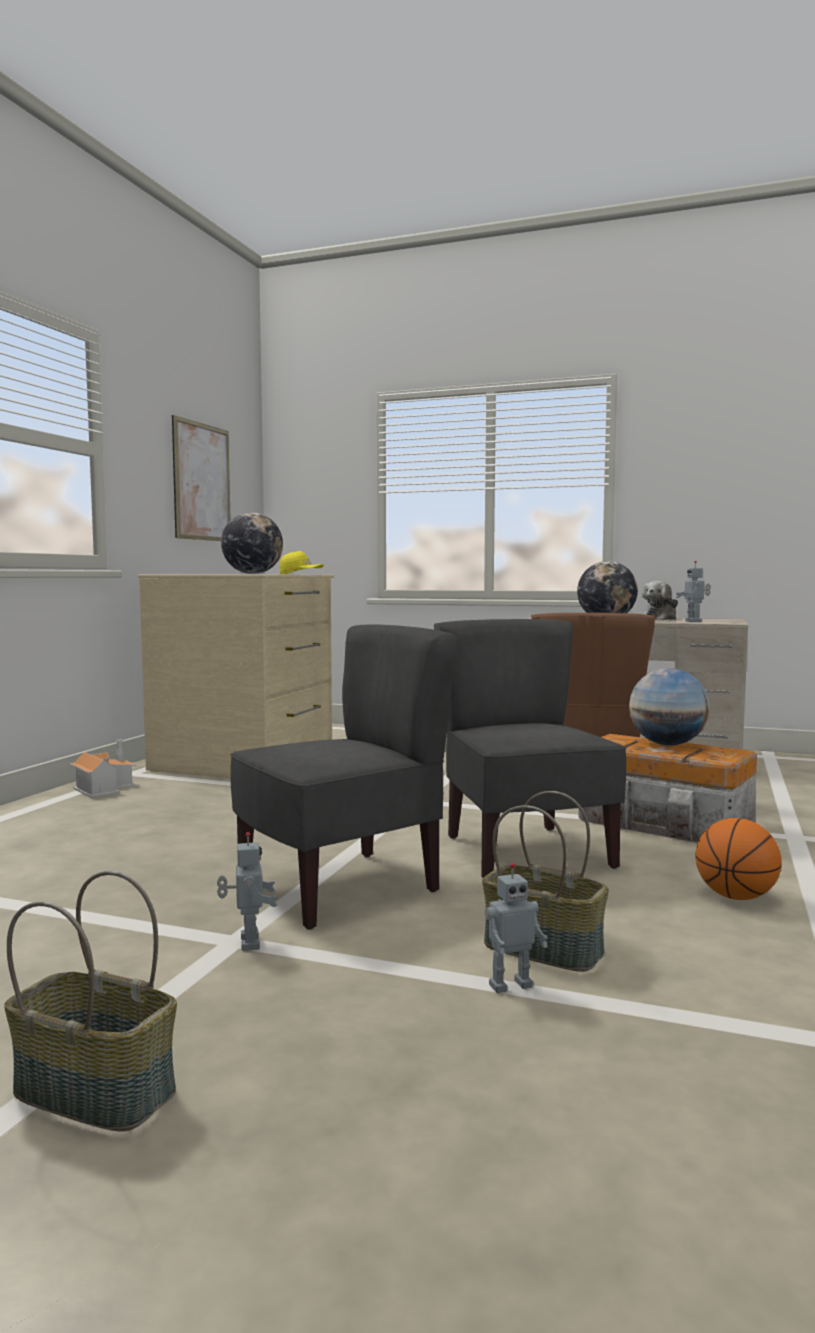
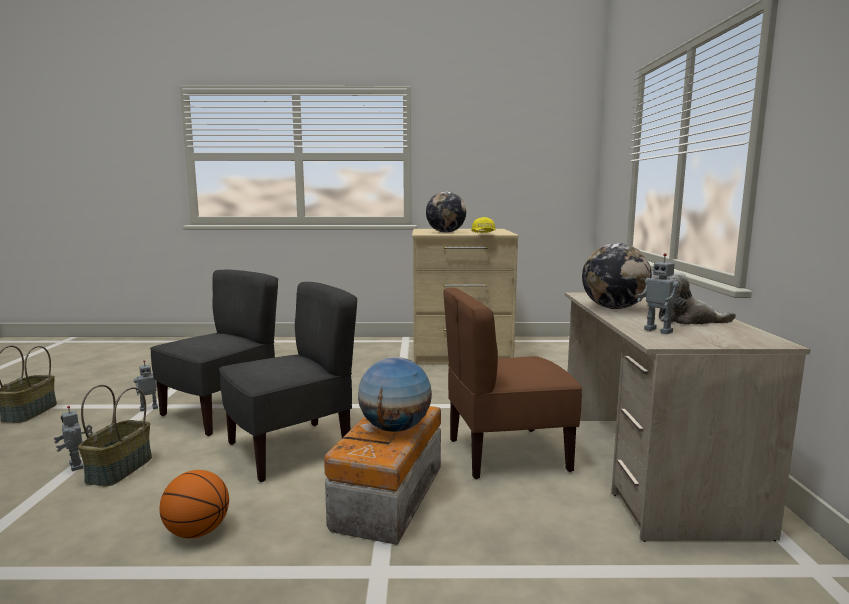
camera: 70 degrees right, 5 degrees up
(104, 788) = (373, 342): toy house -> none
(202, 482) = (513, 163): picture -> none
(340, 887) = (220, 412): grey chair -> grey chair turned 90 degrees counterclockwise
(694, 621) = (659, 331): toy robot -> toy robot turned 105 degrees counterclockwise

